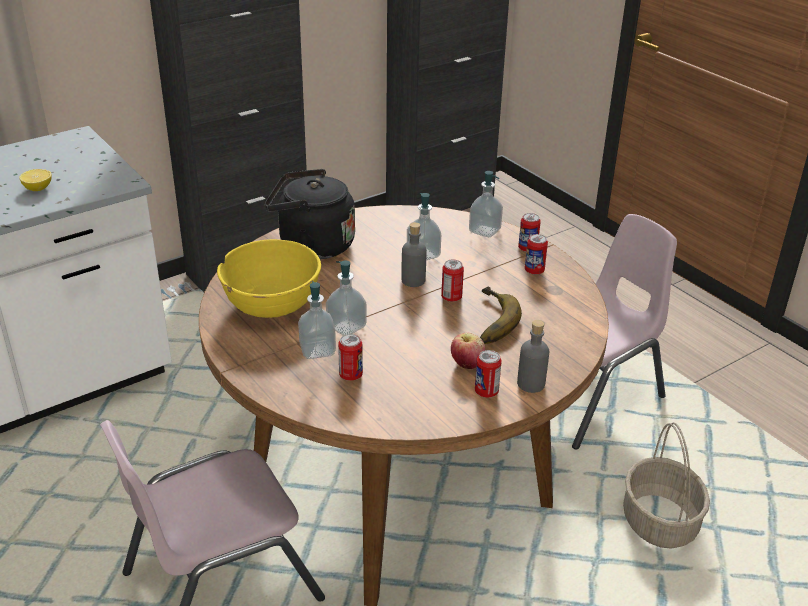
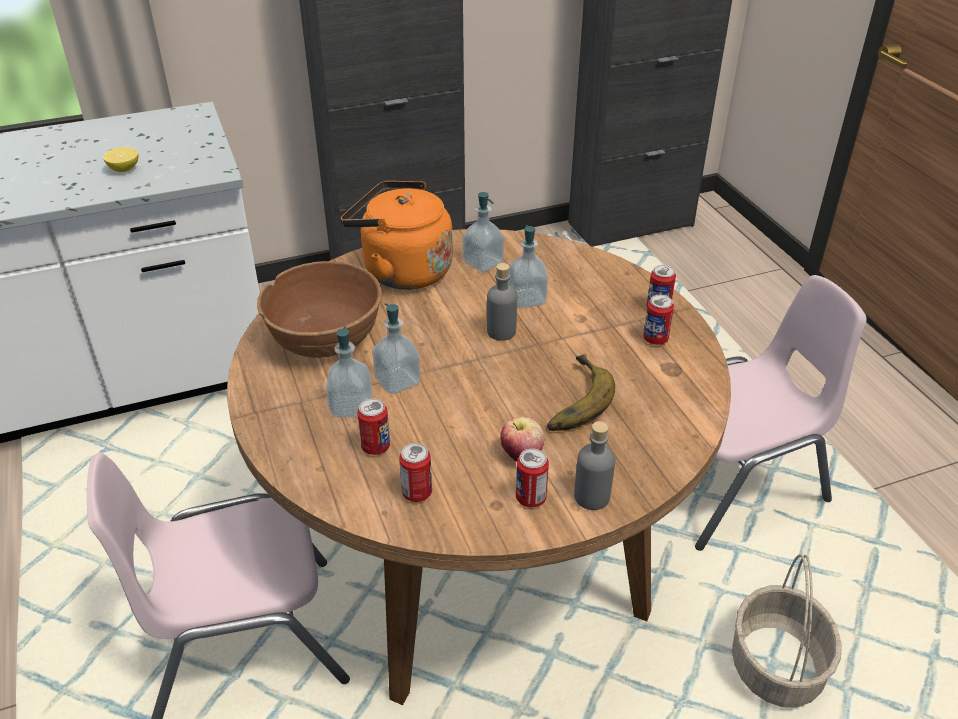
camera: 15 degrees right, 5 degrees up
(272, 305) = (325, 340): yellow bowl -> brown bowl
(311, 246) = (402, 271): black kettle -> orange kettle
(451, 297) = (538, 361): can -> can (417, 493)
(484, 230) = (613, 277): soap dispenser -> soap dispenser (483, 263)

